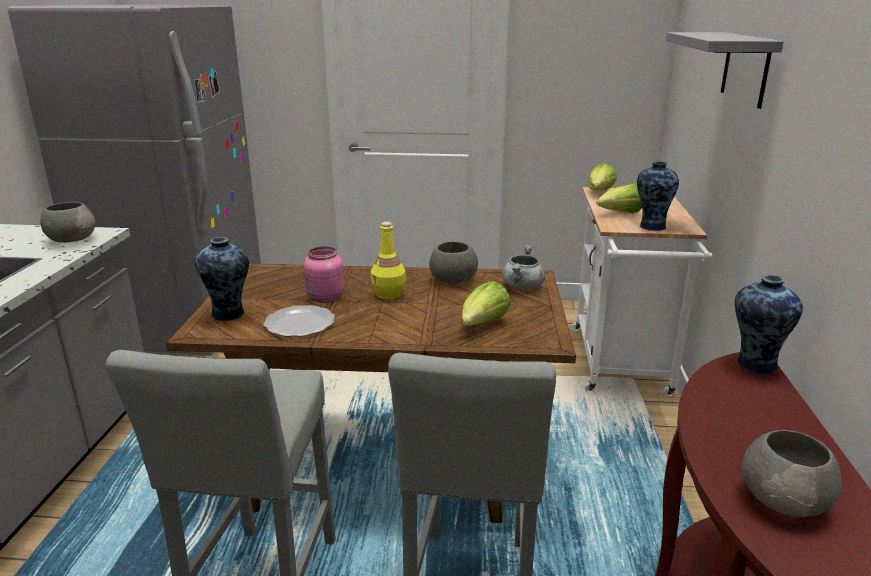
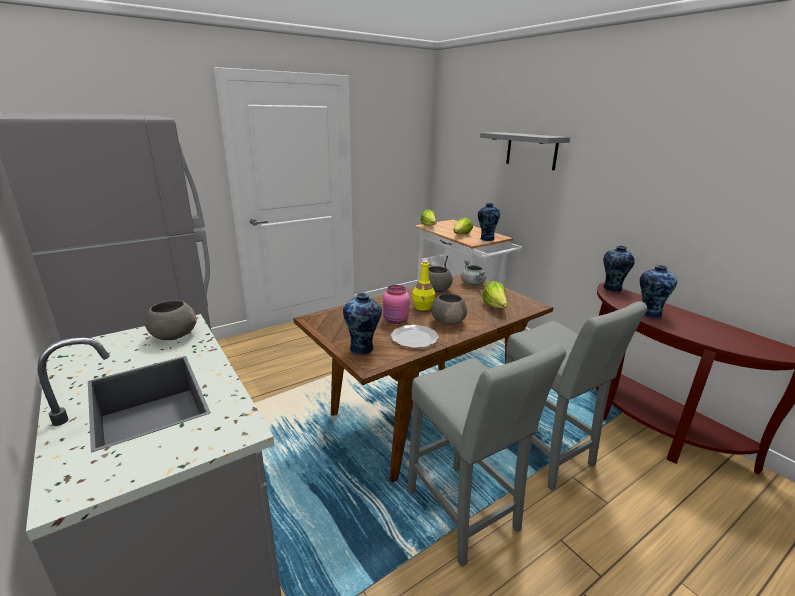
camera: 40 degrees left, 0 degrees up
(731, 425) = (649, 313): none -> vase
(784, 500) = (704, 331): grey bowl -> grey bowl (448, 321)

